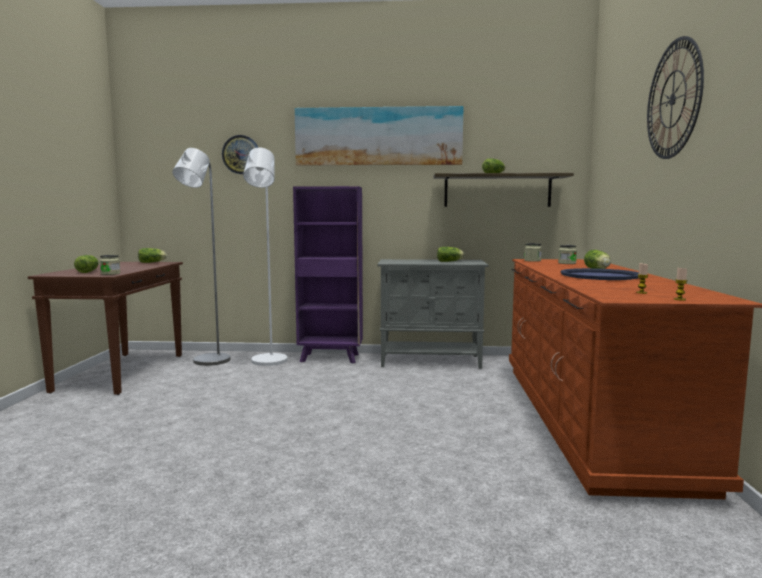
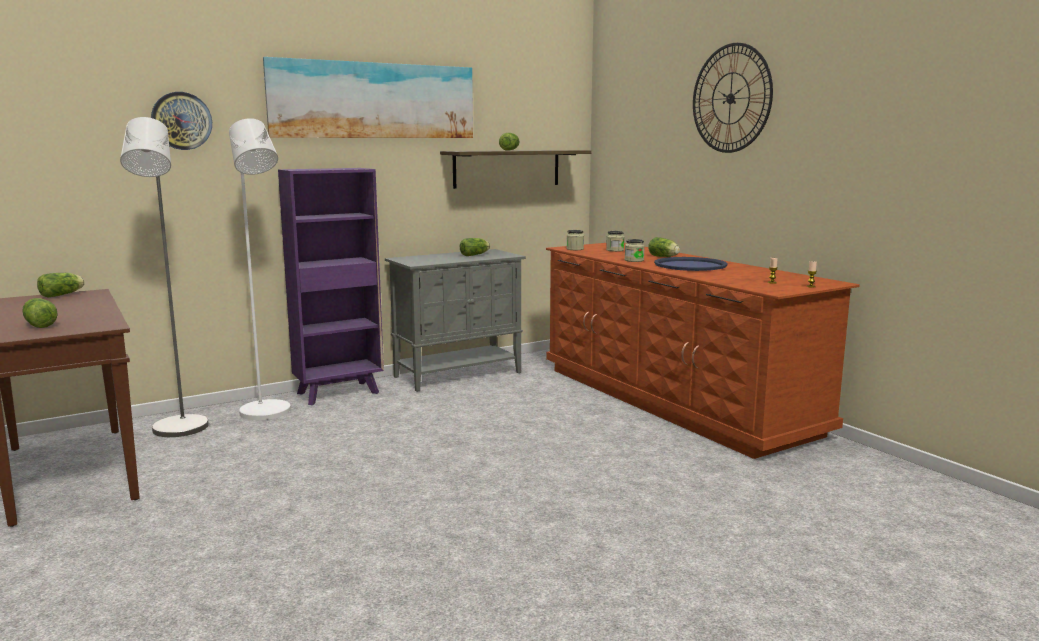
camera: 35 degrees left, 5 degrees up
(110, 274) = (101, 323): jar -> jar (634, 260)

